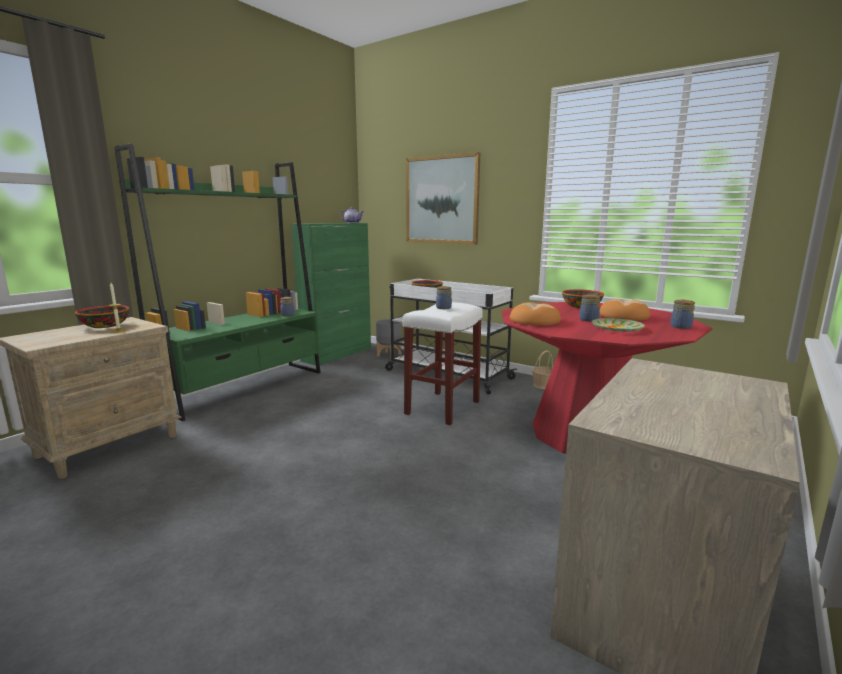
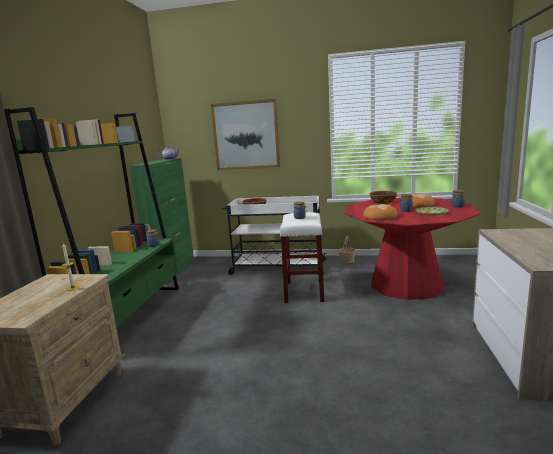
camera: 25 degrees left, 0 degrees up
(106, 326) = (45, 287): bowl -> none
(389, 355) = (216, 263): grey planter -> none

